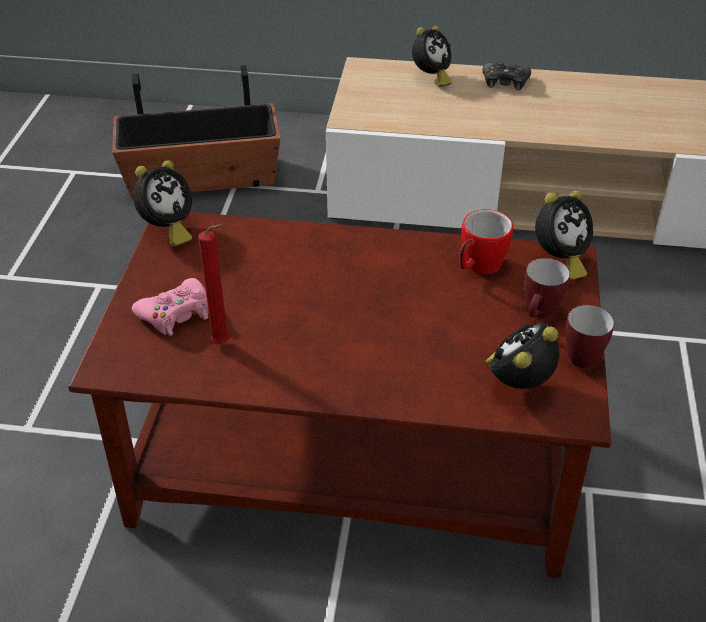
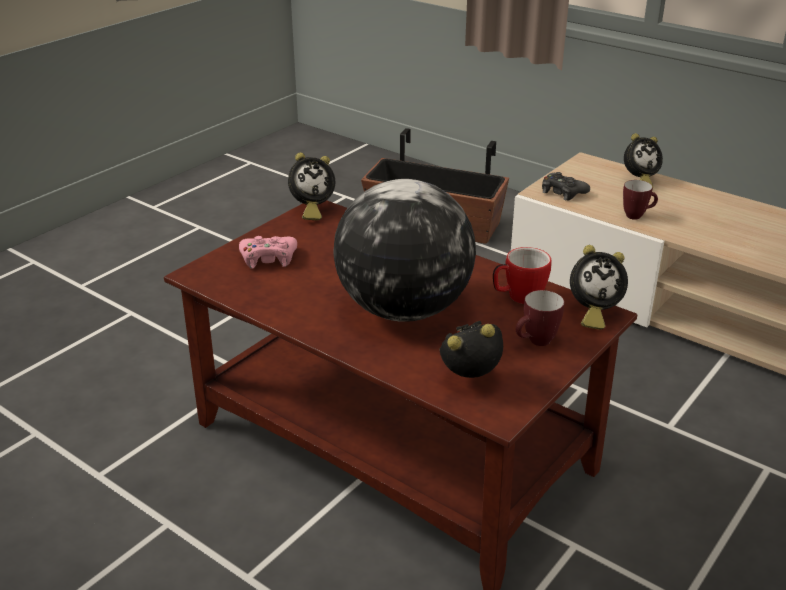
camera: 30 degrees right, 10 degrees down
(223, 344) = (281, 285): red candle -> none
(381, 326) = (403, 310): none -> globe
(505, 82) = (705, 200): black game controller -> black game controller (562, 192)
(585, 357) = (546, 381): mug -> mug (637, 216)

